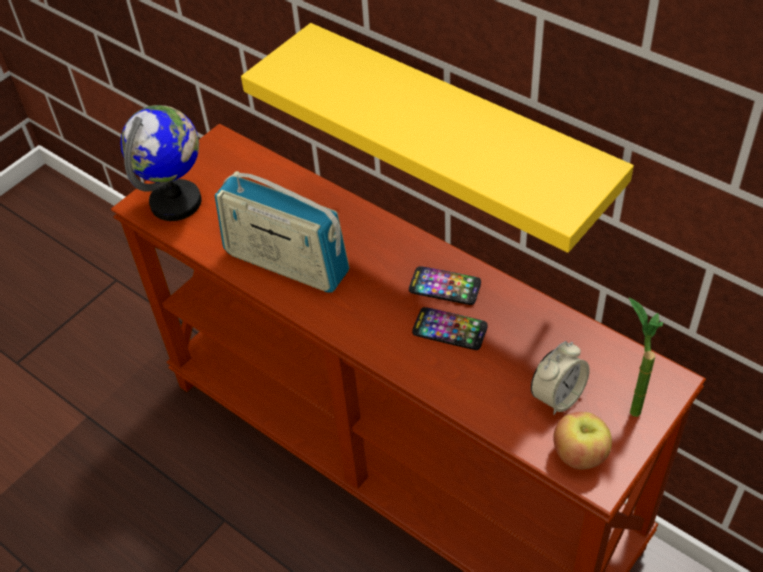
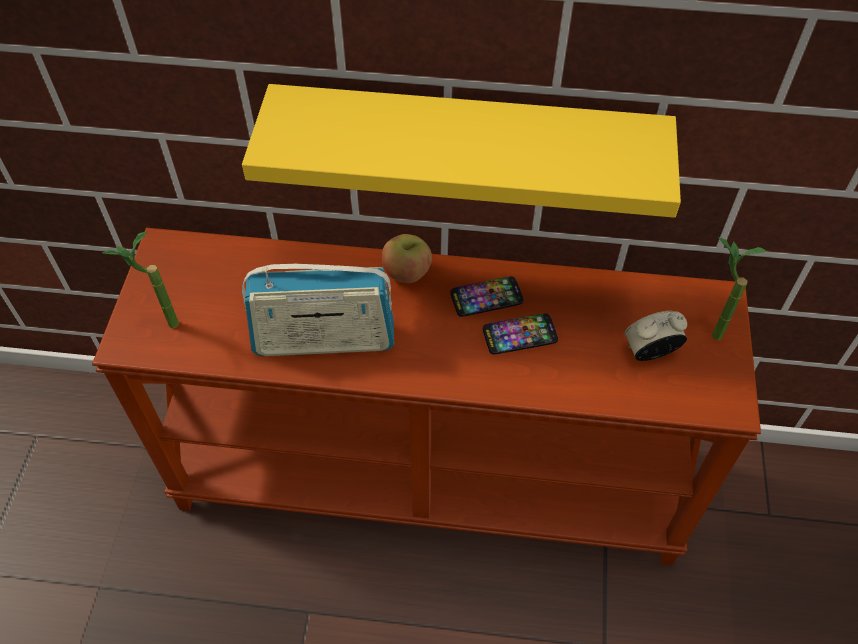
camera: 35 degrees left, 5 degrees up
(177, 202) = (163, 327): globe -> potted plant
(557, 396) = (650, 352): alarm clock -> alarm clock turned 120 degrees counterclockwise
(580, 454) = (703, 393): apple -> apple (407, 272)

